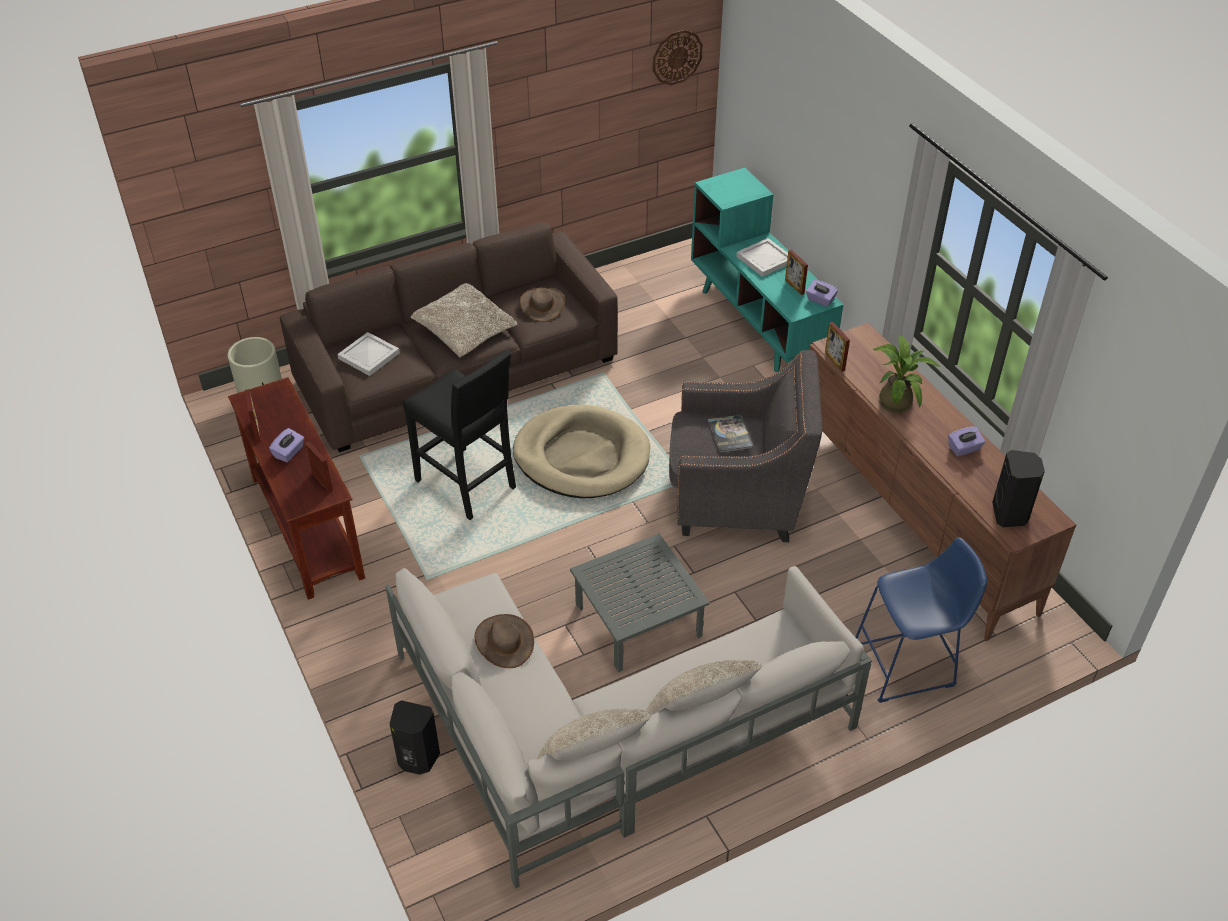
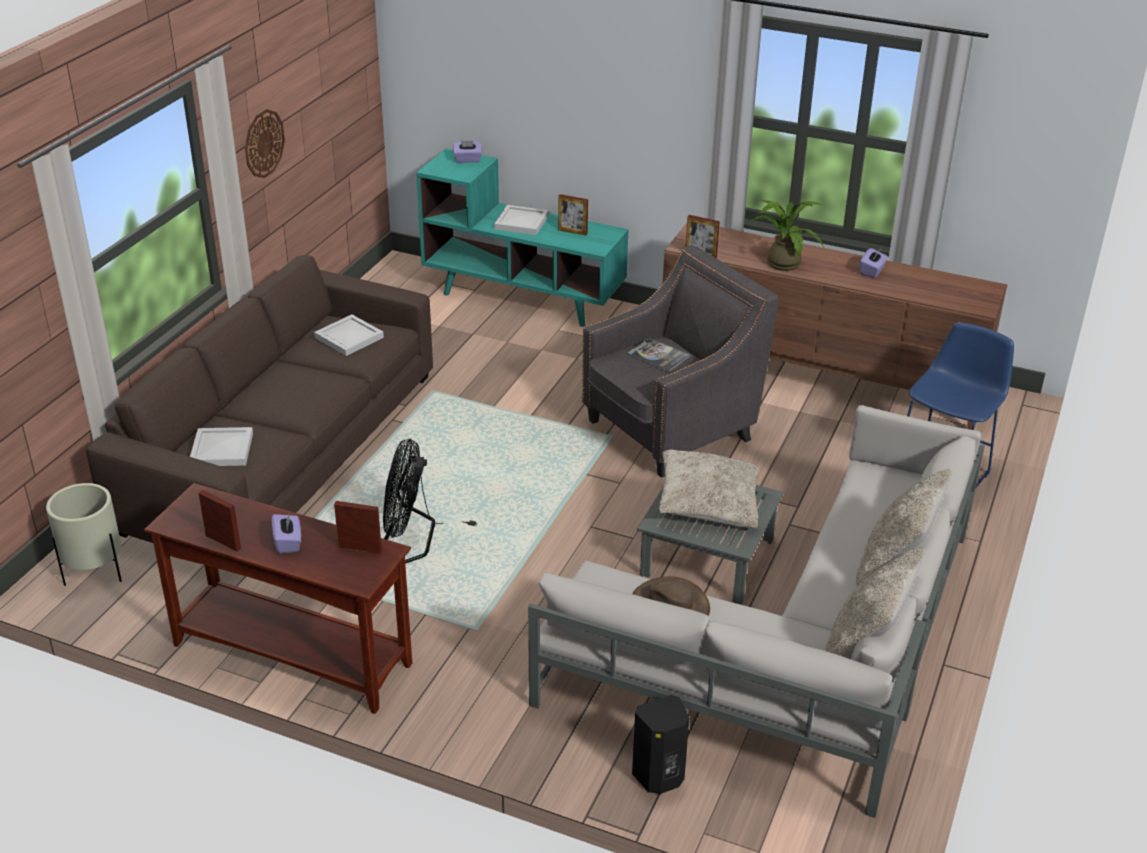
camera: 40 degrees left, 10 degrees down
(465, 330) = (297, 388): beige pillow -> beige pillow (708, 502)
(467, 485) = (416, 536): black stool -> black fan
(542, 305) = (350, 337): brown hat -> white tray
(582, 456) = (496, 462): beige dog bed -> none
(677, 57) = (351, 49): wall clock -> wall clock (263, 143)
(820, 300) = (606, 233): purple tissue box -> purple tissue box (467, 160)
(1010, 514) = (960, 297): black speaker -> none

